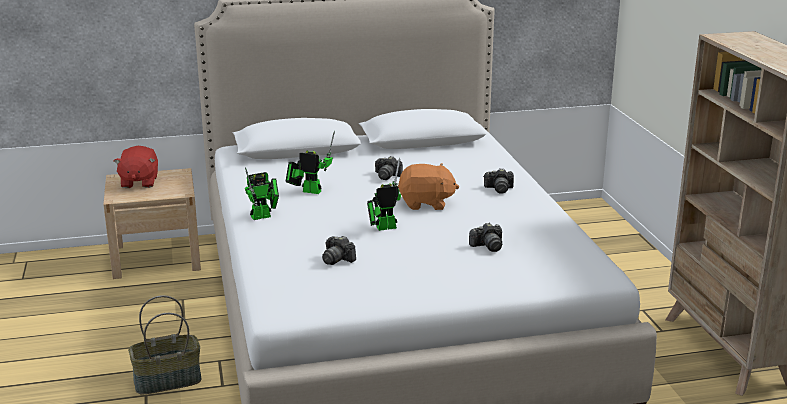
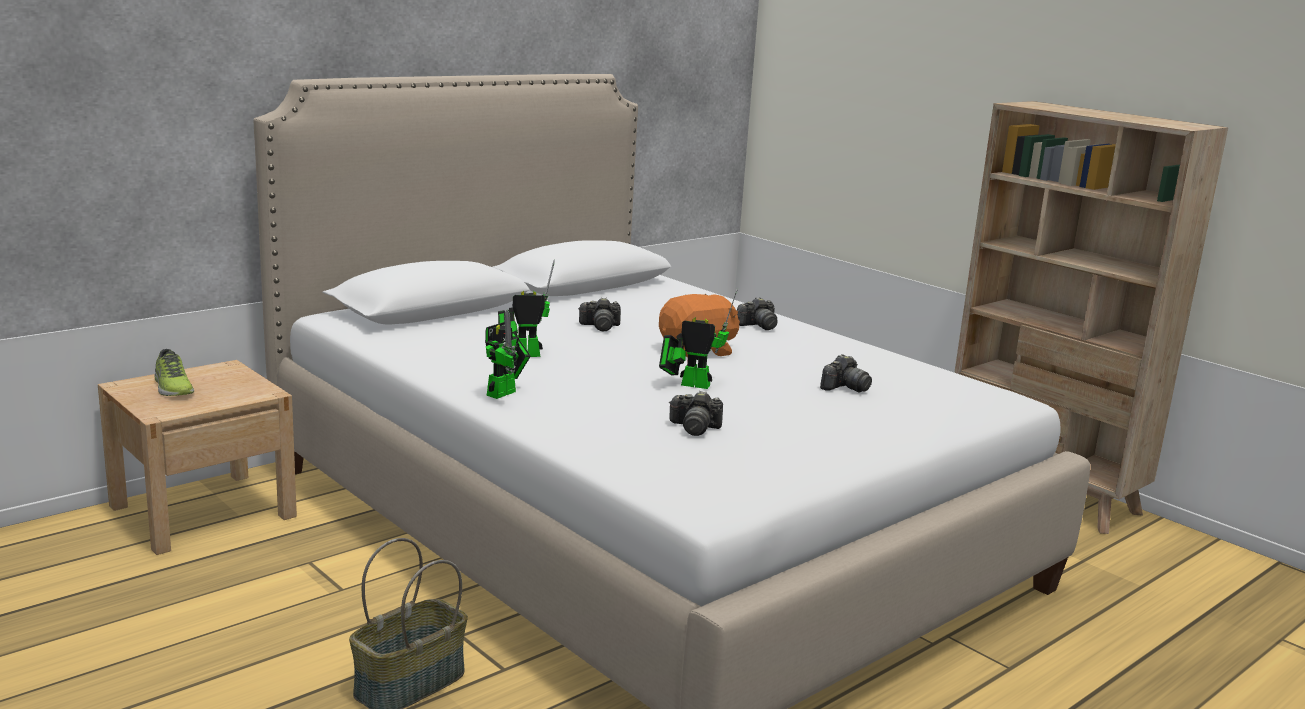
camera: 30 degrees left, 5 degrees down
(139, 182) = (172, 387): red plush toy -> shoe
(383, 228) = (690, 384): toy robot -> toy robot turned 60 degrees clockwise

